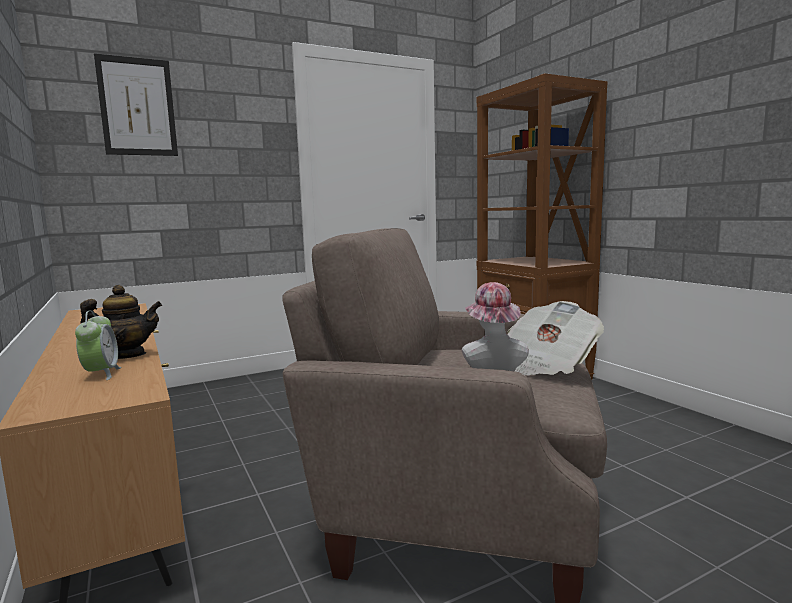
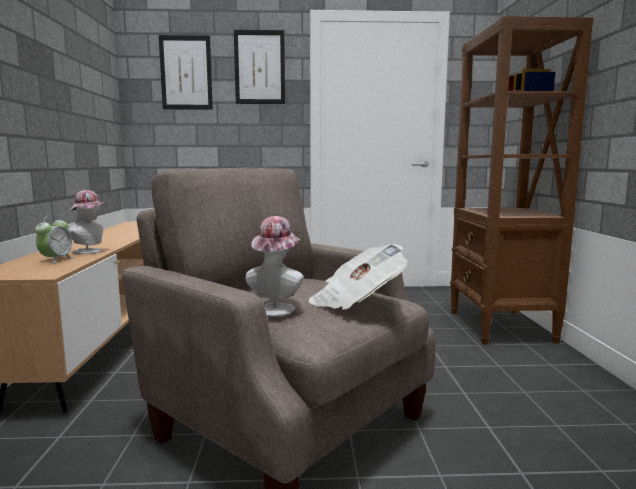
camera: 25 degrees right, 0 degrees up
(126, 356) = (91, 251): teapot -> hat
(236, 105) = (259, 67): none -> picture

